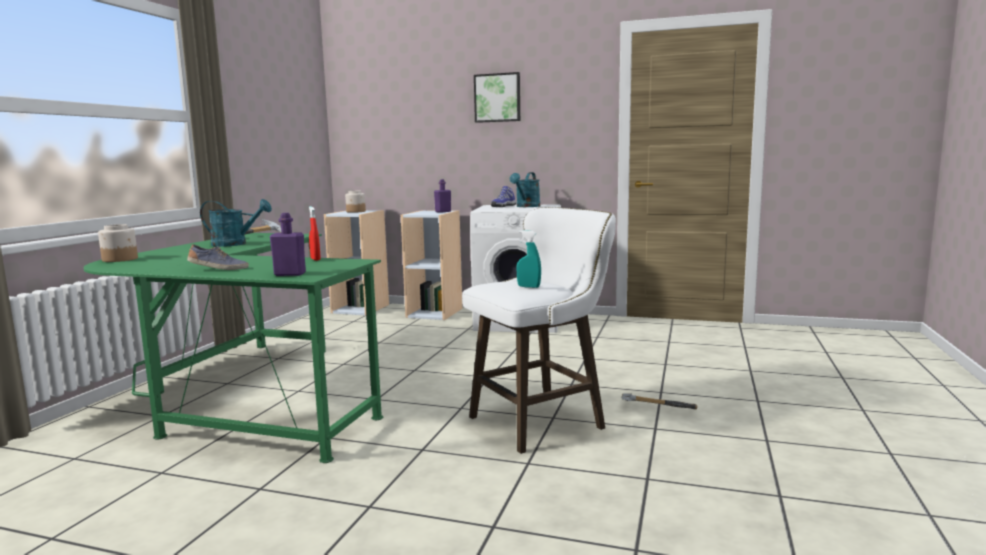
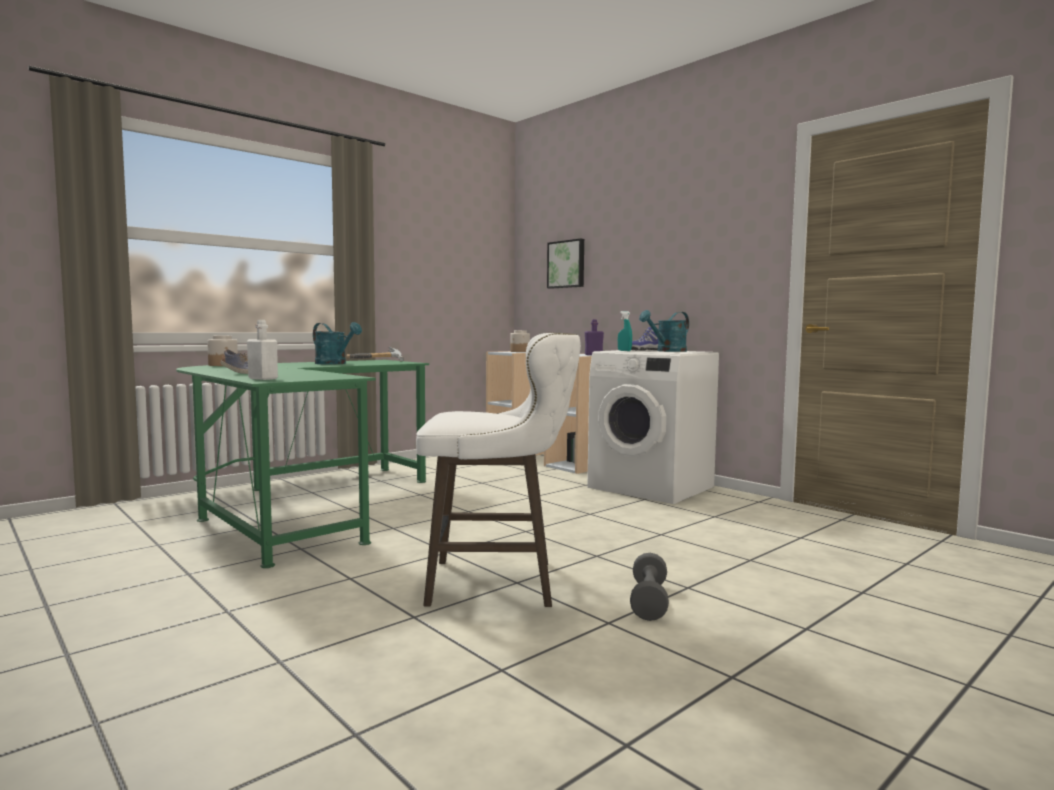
camera: 30 degrees right, 5 degrees down
(290, 274) = (263, 379): purple bottle -> white bottle
(315, 259) = (331, 373): red spray bottle -> none
(497, 98) = (660, 228): picture -> picture (567, 264)
(528, 287) = (472, 416): turquoise spray bottle -> turquoise spray bottle (624, 351)
(655, 407) = (649, 601): hammer -> grey dumbbell

